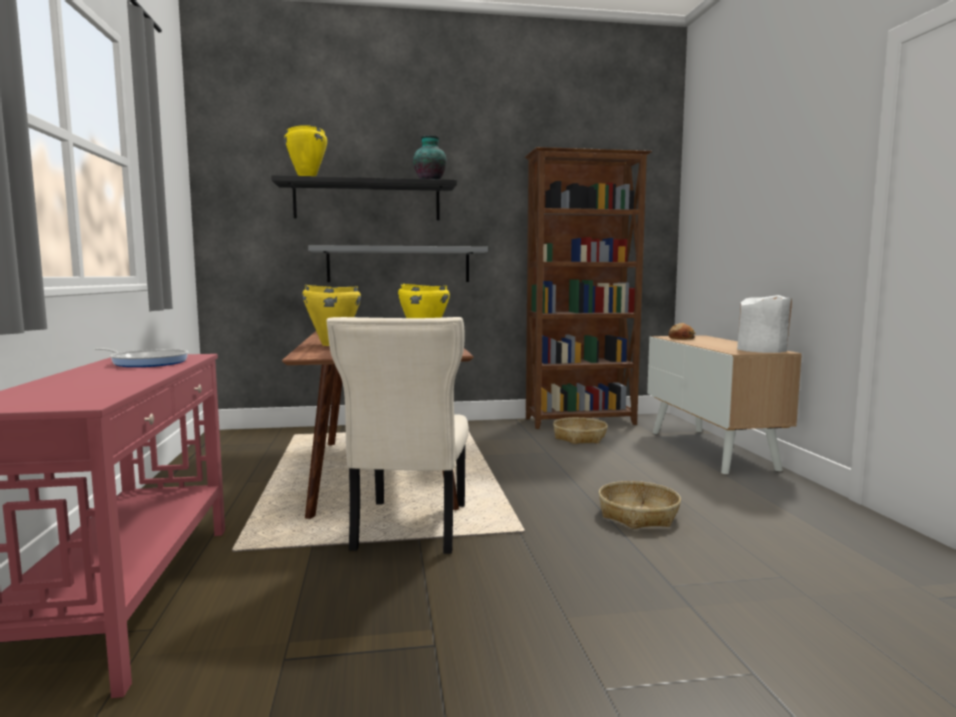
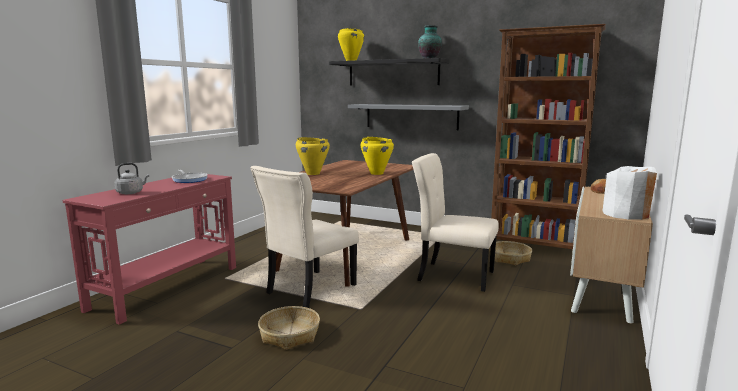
camera: 35 degrees right, 5 degrees up
(85, 387) = (131, 192): none -> grey kettle
(556, 467) = (452, 275): none -> beige chair
(638, 515) = (445, 320): basket -> basket (289, 335)

